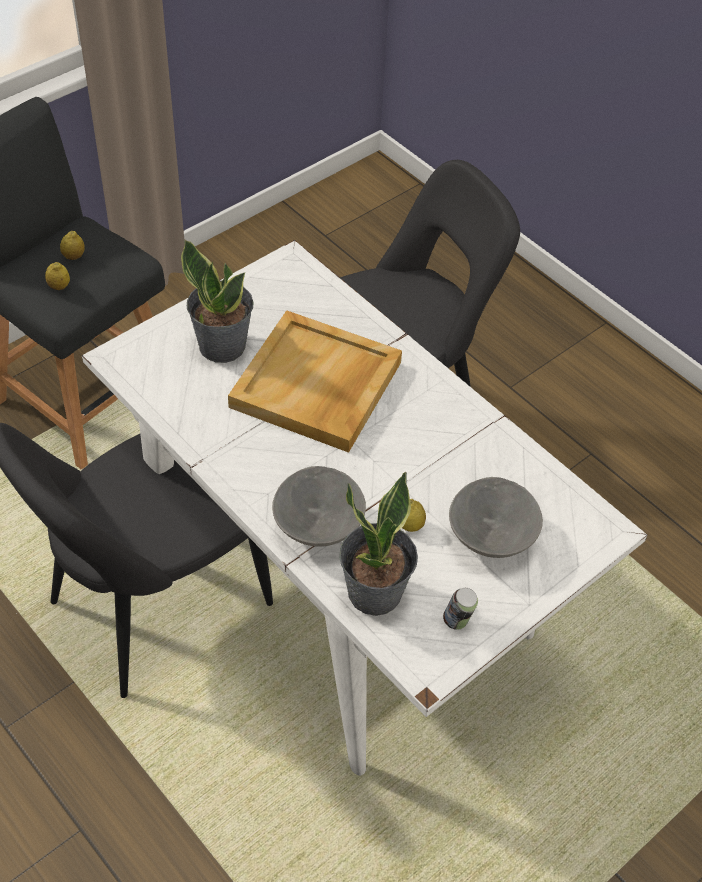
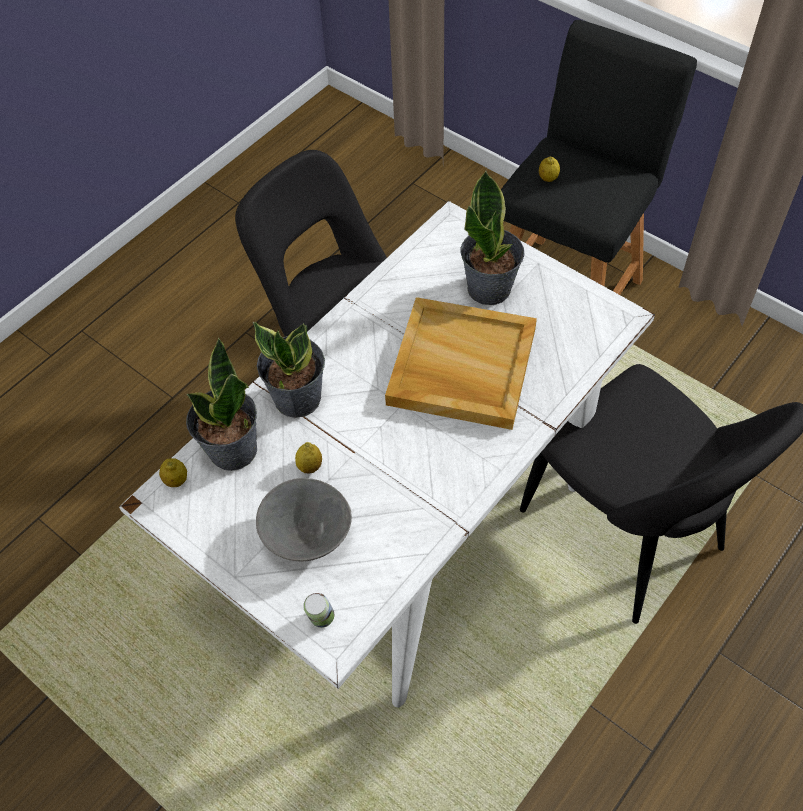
camera: 85 degrees right, 5 degrees up
(74, 256) = (588, 178): lemon -> lemon (176, 480)
(319, 526) = (297, 397): grey bowl -> potted plant
(457, 621) = (209, 518): can -> can (321, 619)

